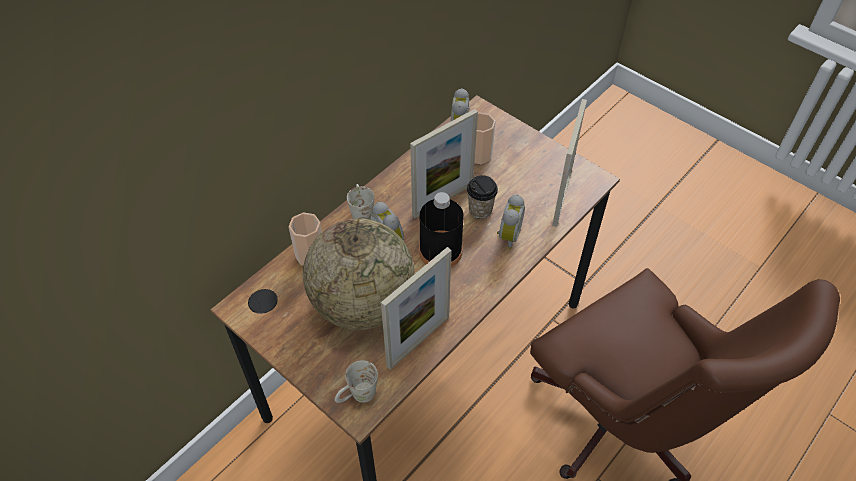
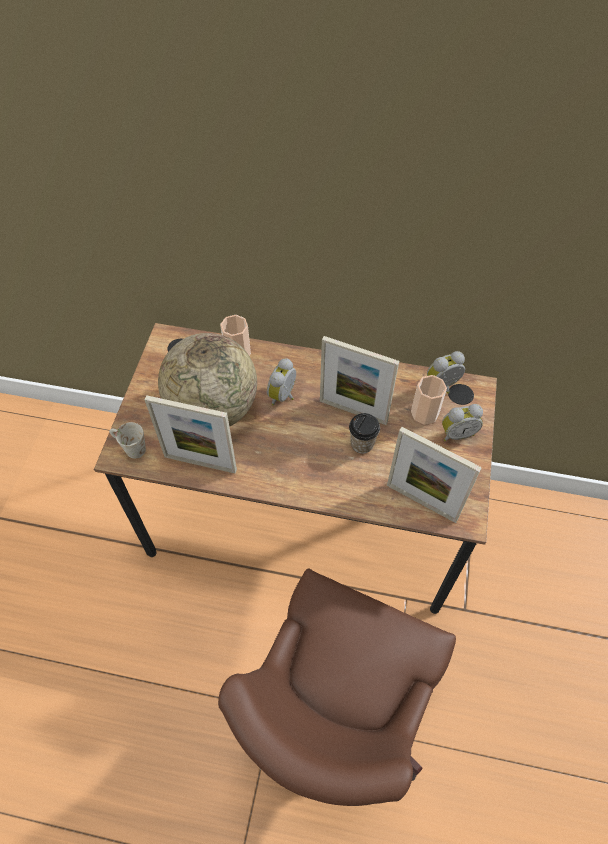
camera: 60 degrees right, 5 degrees up
(361, 212) = (300, 362): white mug -> none
(440, 251) = (297, 436): black bottle -> none
(507, 235) = (347, 477): alarm clock -> alarm clock (457, 433)
(561, 199) = (421, 502): picture frame -> picture frame turned 45 degrees clockwise

